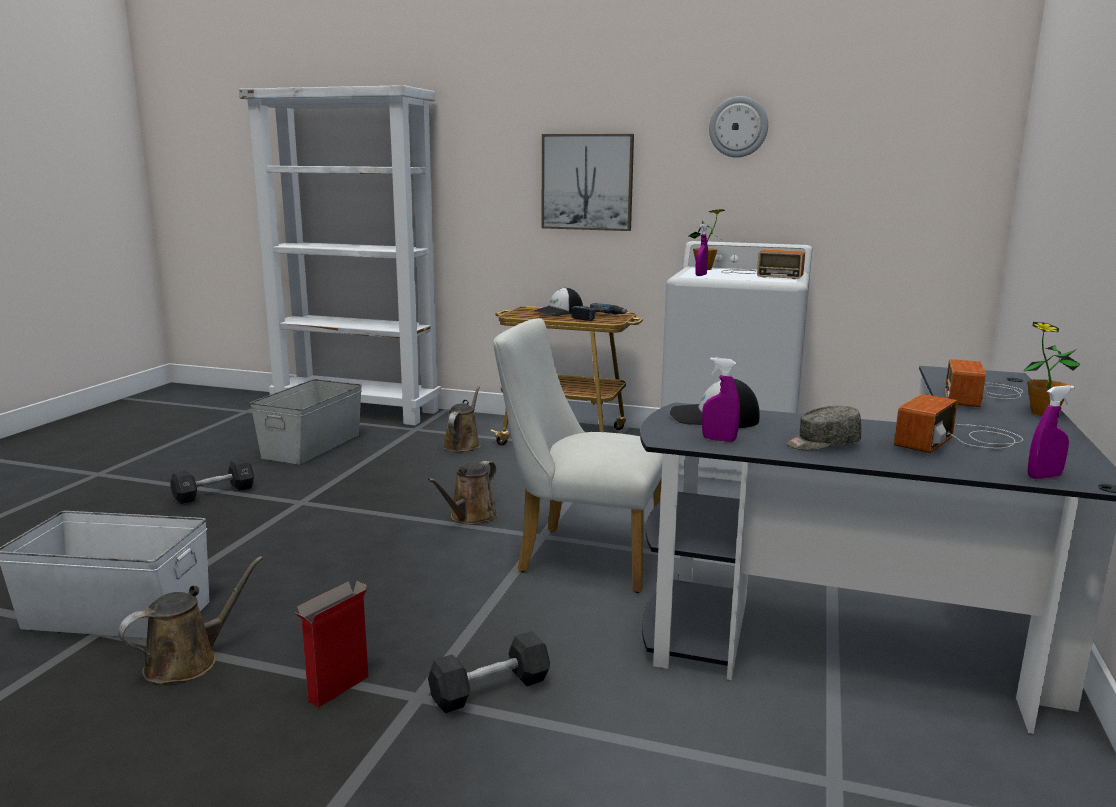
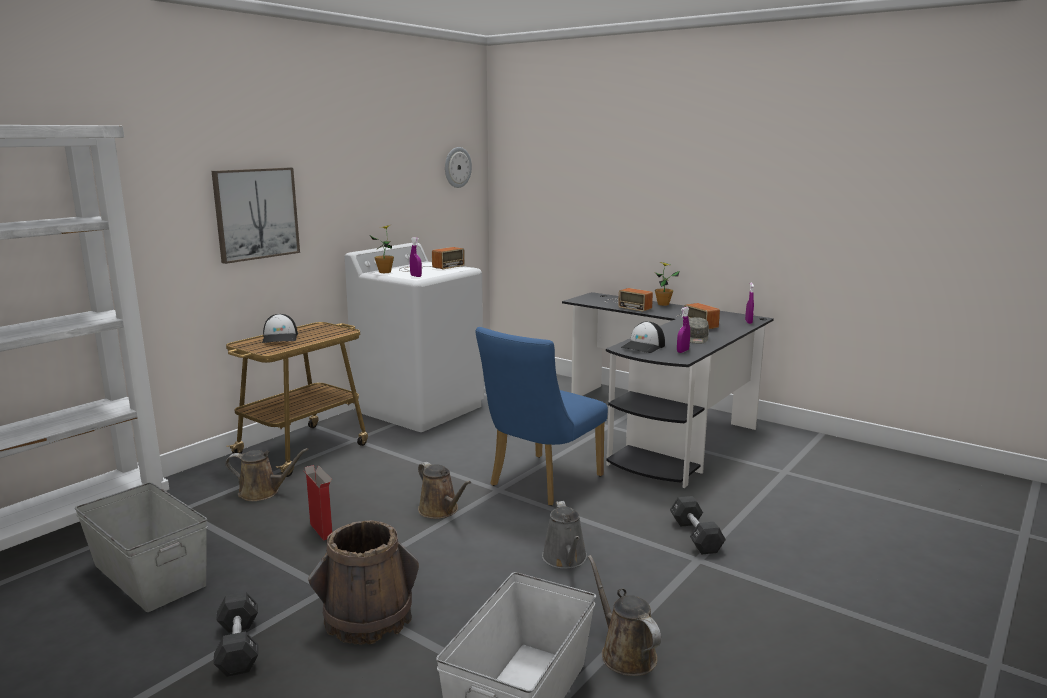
camera: 70 degrees left, 0 degrees up
(255, 526) = (368, 618): none -> brown bucket
(338, 689) = (682, 587): cardboard box -> cardboard box (321, 531)
(387, 600) = (565, 559): none -> grey watering can
(463, 444) = (263, 492): brown watering can -> brown watering can turned 150 degrees clockwise
(580, 556) = (540, 483): white chair -> blue chair
(598, 317) = (321, 331): power drill -> none
(738, 127) = (359, 159): wall clock -> wall clock (457, 167)

